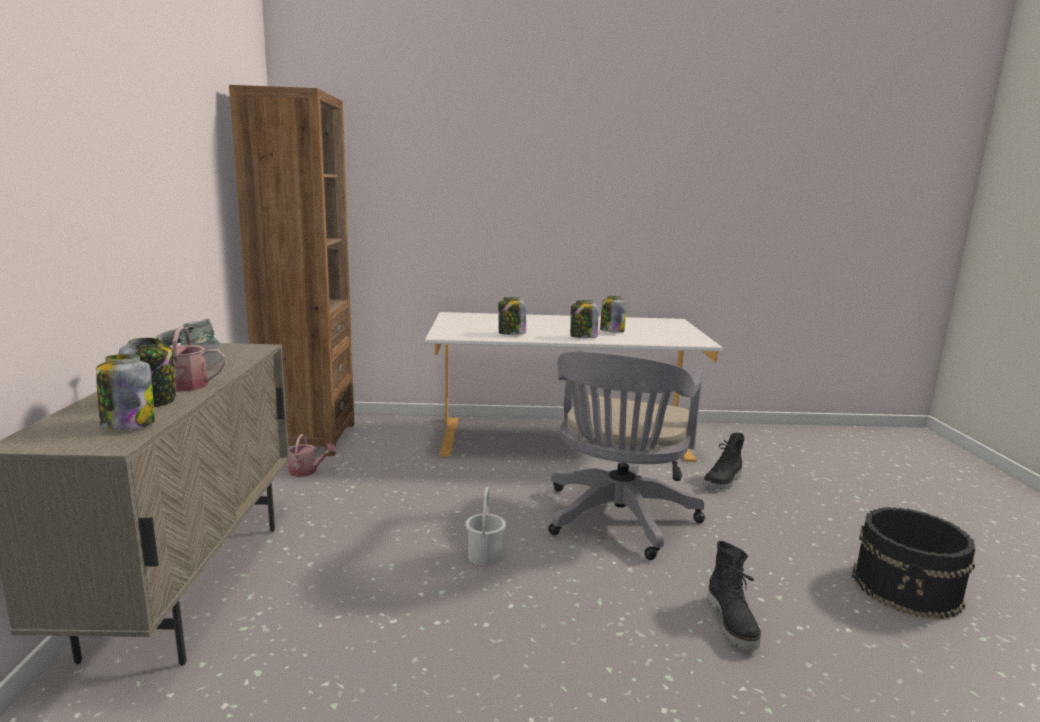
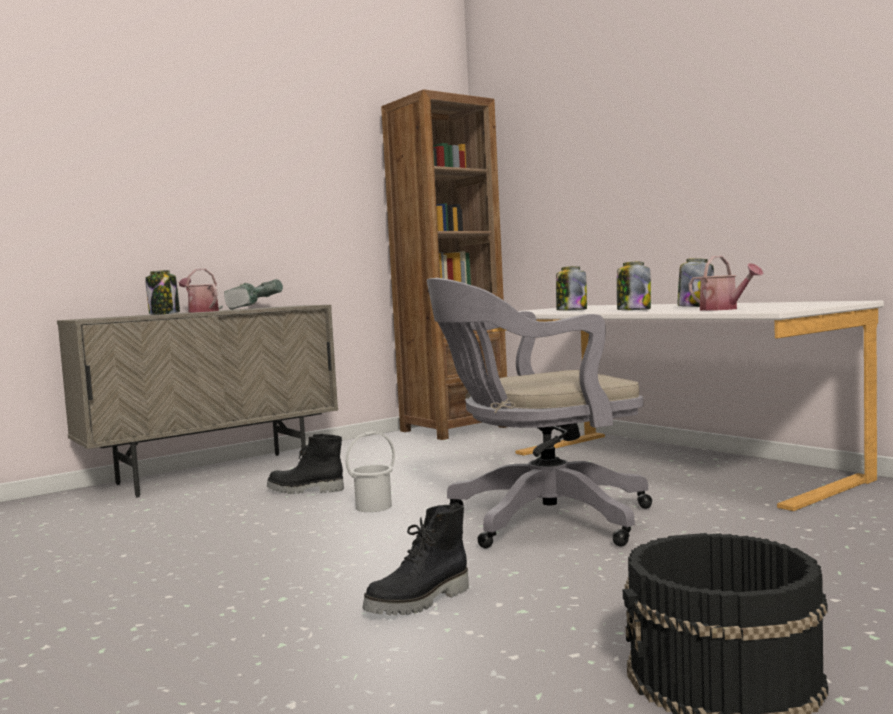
camera: 55 degrees right, 10 degrees down
(128, 424) = (121, 316): jar -> none
(307, 471) = (402, 444): watering can -> watering can (723, 309)
(723, 482) = (772, 532): black boot -> black boot (305, 491)

